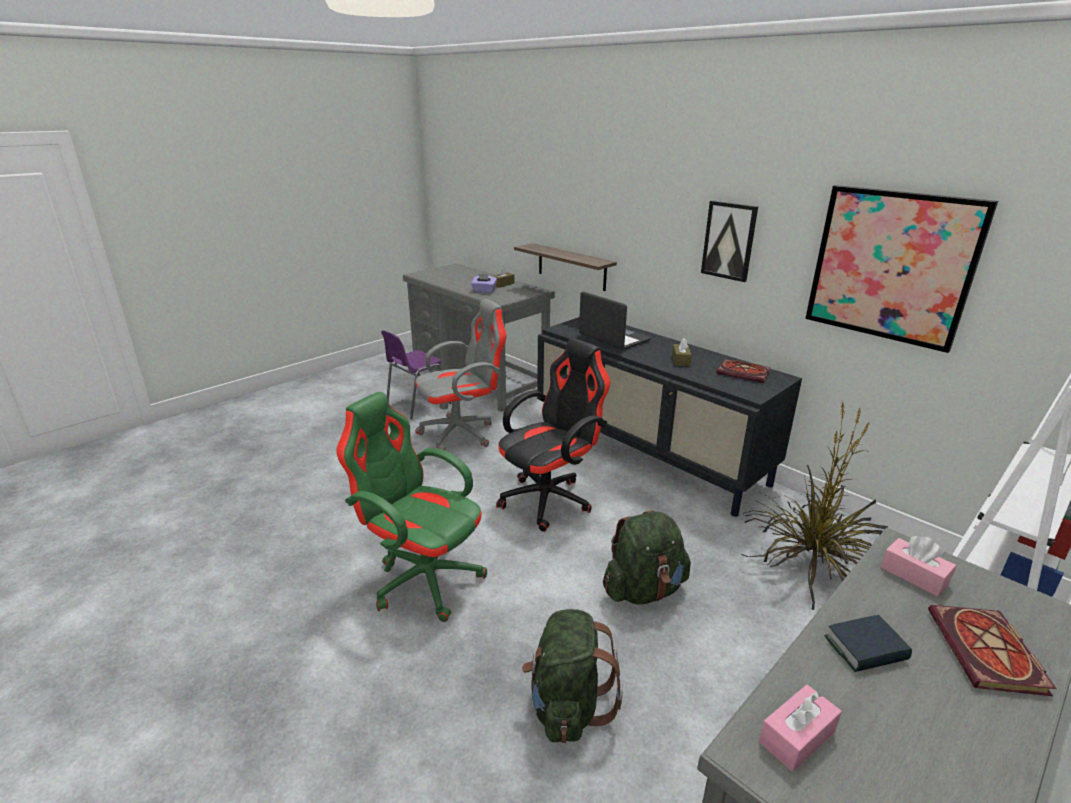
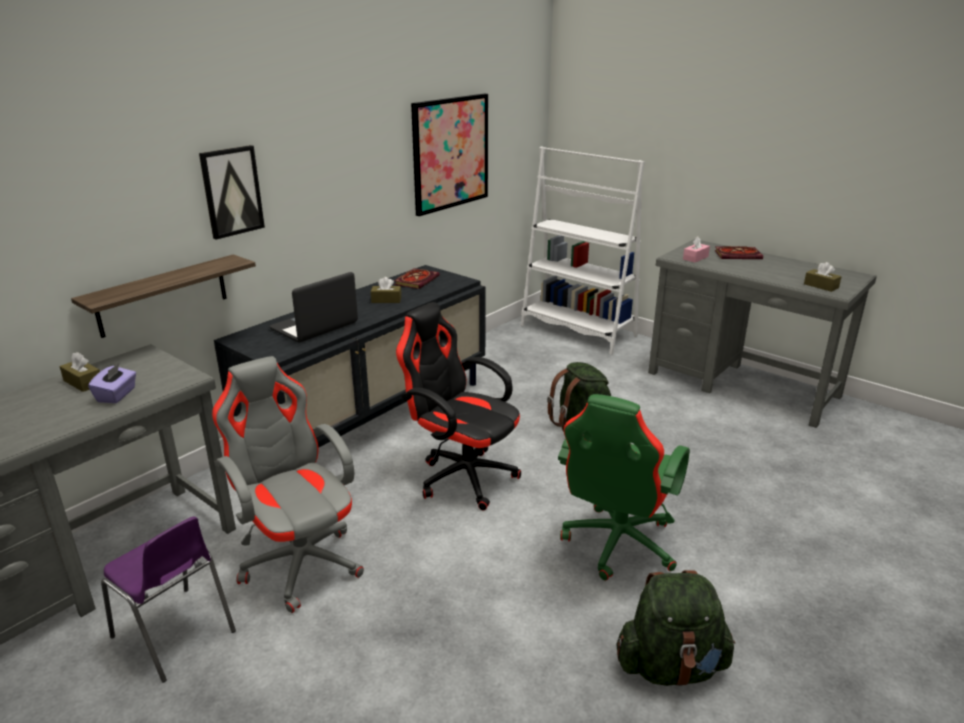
camera: 95 degrees left, 0 degrees up
(567, 706) = (709, 459): green backpack -> green backpack (670, 666)
(729, 241) = (348, 177): picture -> picture (231, 191)
(797, 737) = (821, 286): pink tissue box -> brown tissue box
(809, 565) = (530, 364): potted plant -> none
(866, 649) = (757, 271): book -> none

